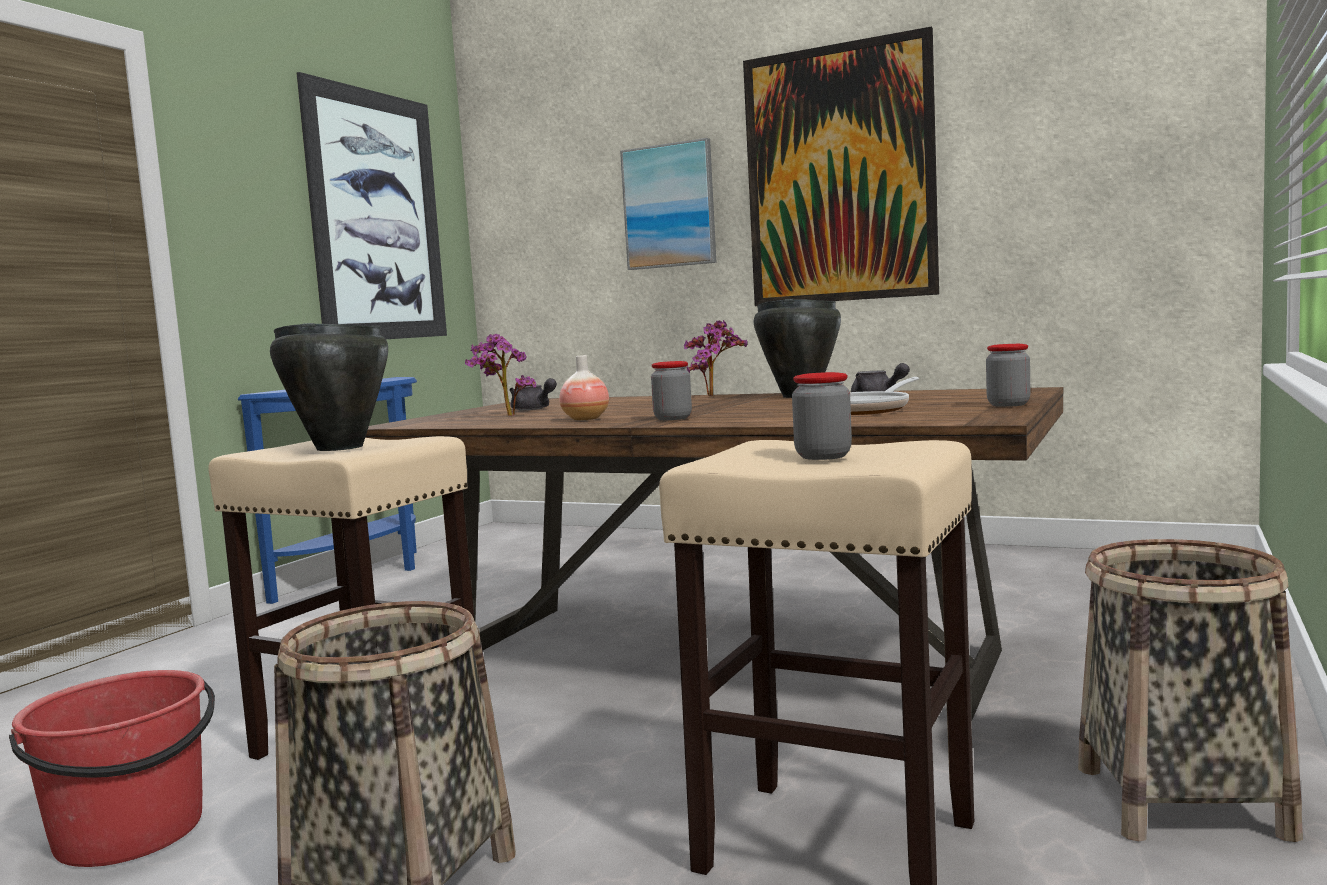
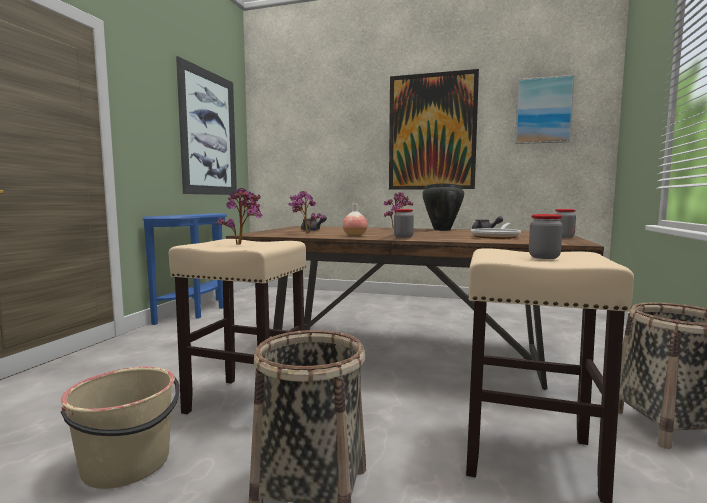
camera: 10 degrees left, 0 degrees up
(131, 833) = (127, 464): red bucket -> beige bucket
(338, 448) = (242, 244): black cooking pot -> potted plant
(669, 206) = (349, 141): picture -> picture (543, 110)

